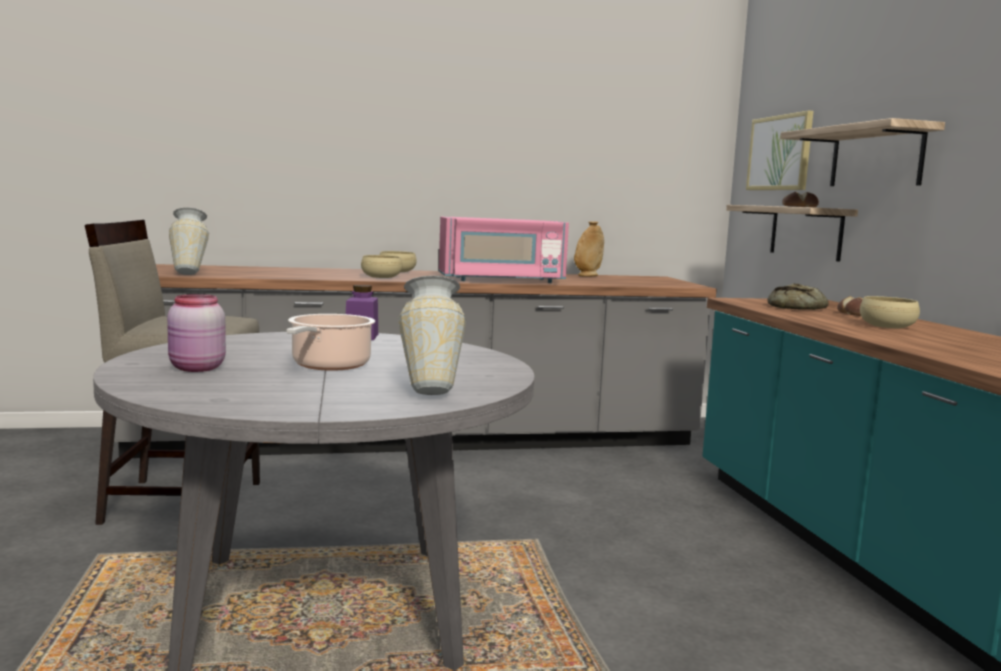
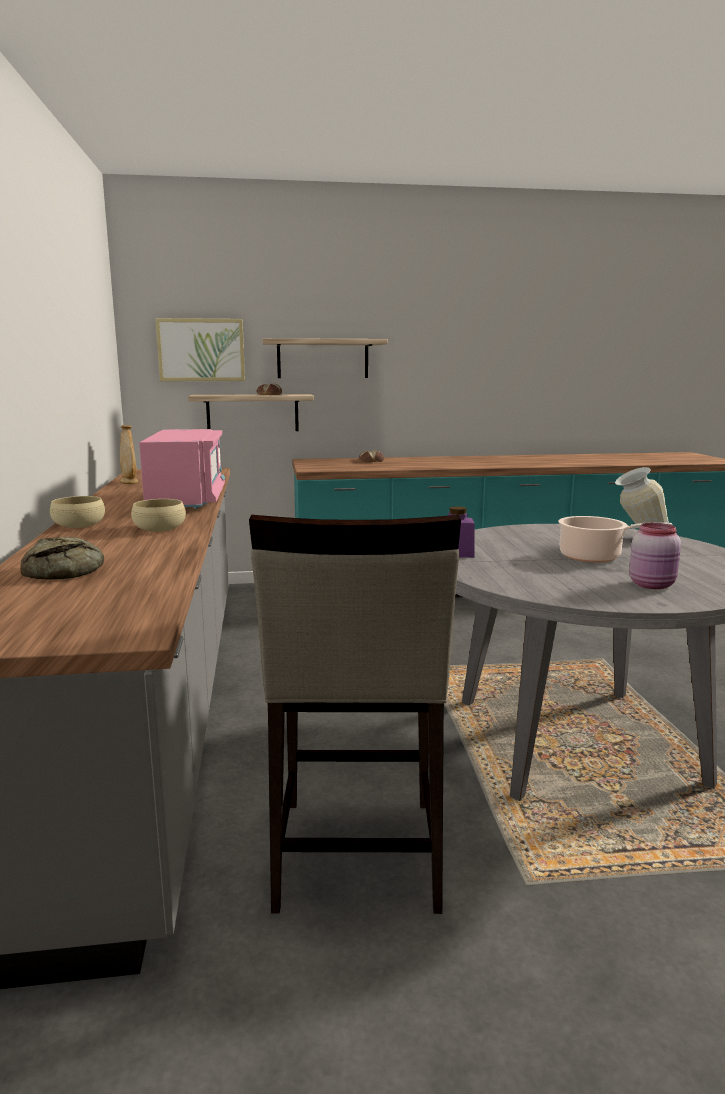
camera: 85 degrees left, 5 degrees up
(190, 274) = (135, 601): vase -> none
(798, 308) = (349, 465): bread -> bread (68, 570)
(887, 326) = (423, 462): beige bowl -> none

